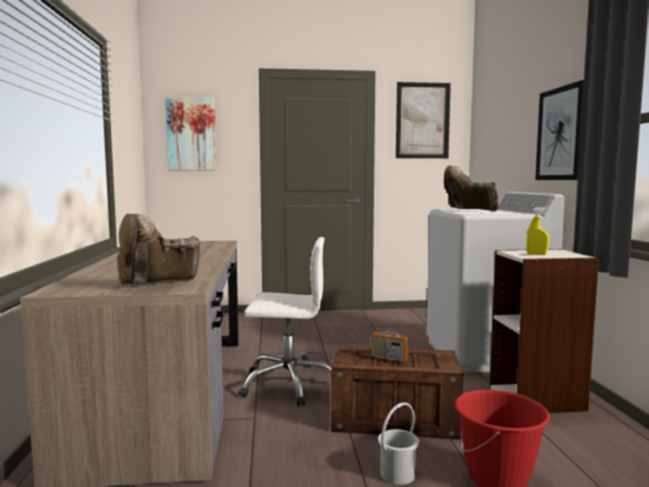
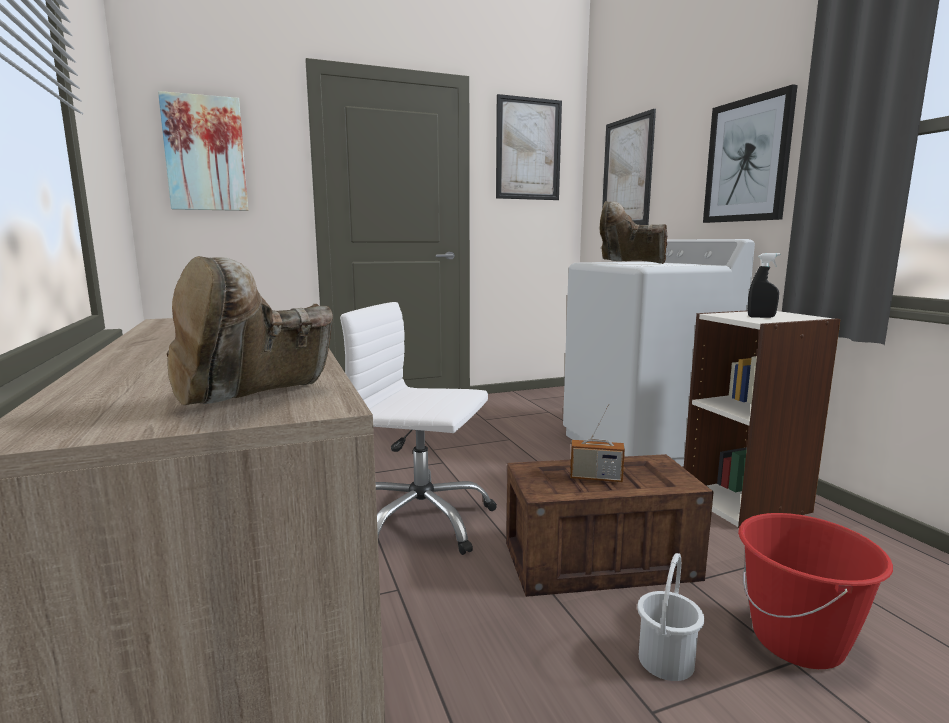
camera: 15 degrees left, 5 degrees up
(289, 384) = (421, 521): white office chair -> white office chair turned 150 degrees counterclockwise
(494, 138) = (627, 173): none -> picture
(536, 254) = (761, 317): yellow spray bottle -> black spray bottle

